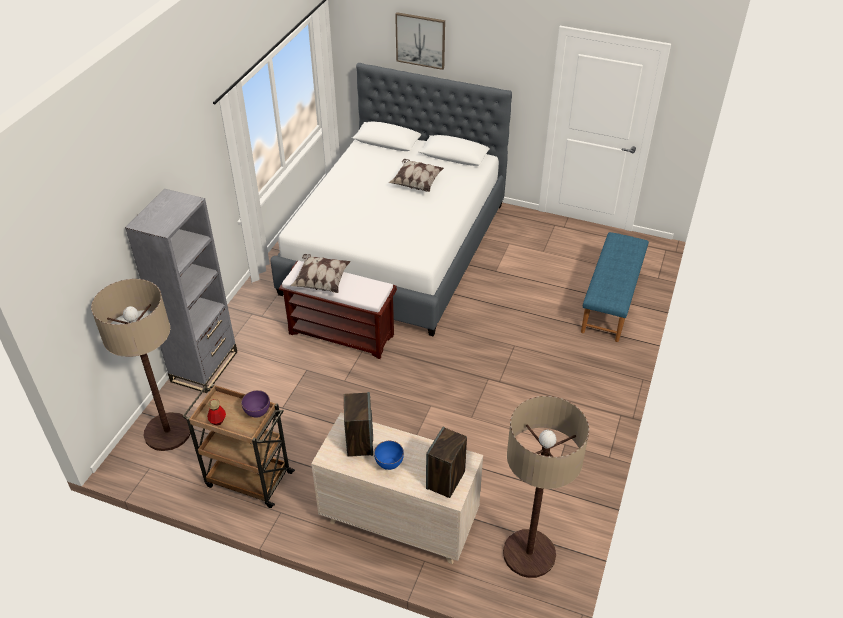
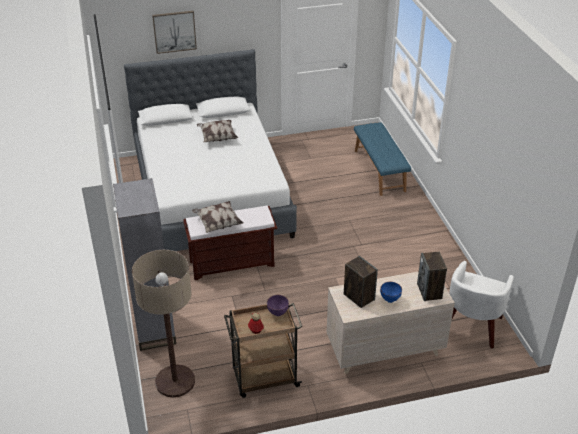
camera: 35 degrees left, 5 degrees down
(529, 554) = (472, 327): floor lamp -> white armchair

